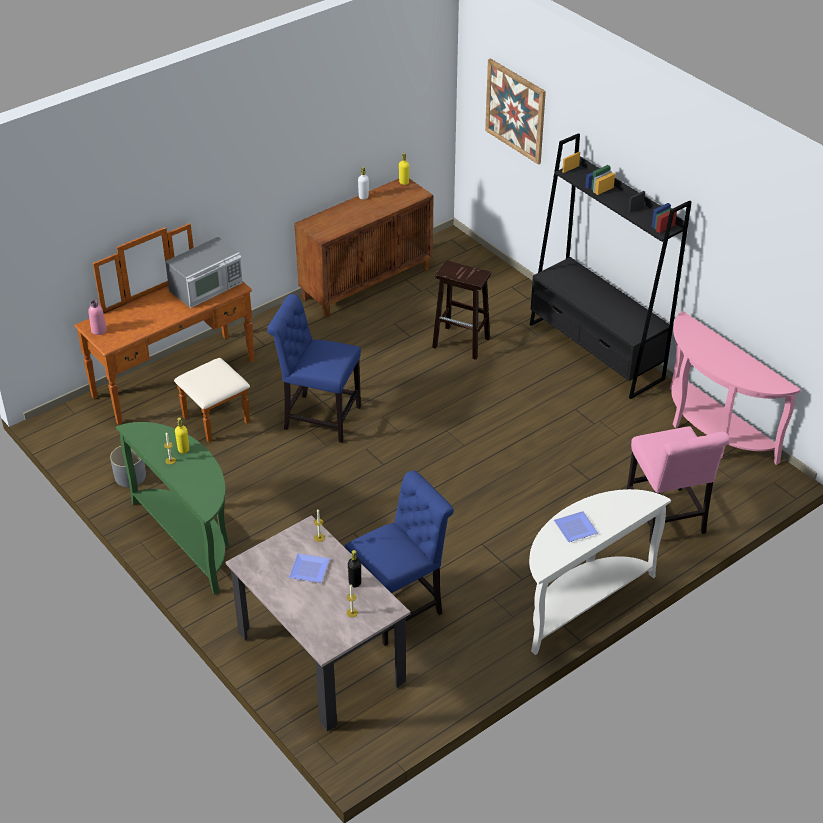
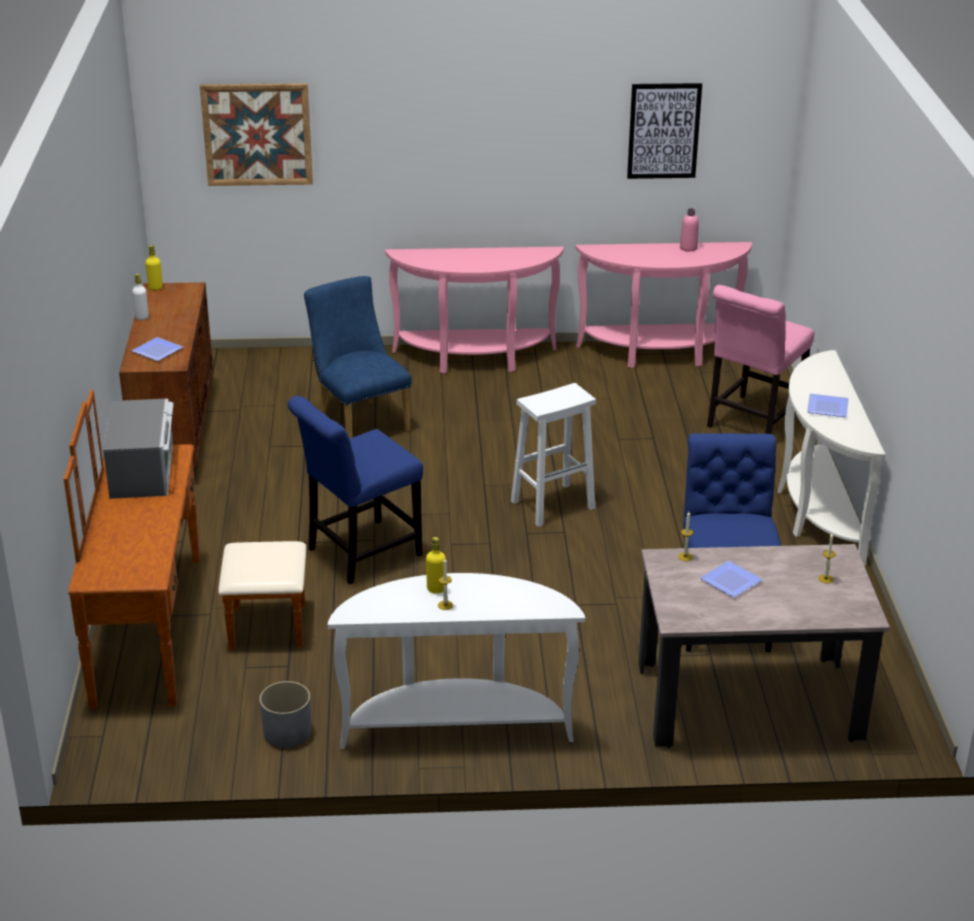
camera: 55 degrees left, 10 degrees down
(99, 330) = (110, 575): pink bottle -> pink bottle (688, 248)
(190, 538) = (456, 724): green console table -> white console table
(332, 223) = (159, 351): none -> plate
(355, 582) = (780, 560): black bottle -> none
(456, 471) = (553, 504): none -> white stool
(462, 343) = (359, 421): brown stool -> blue chair
(596, 352) = (475, 360): black bookcase -> pink console table
(666, 519) = (751, 423): pink chair -> pink chair turned 105 degrees clockwise
(756, 260) = (663, 131): none -> picture

